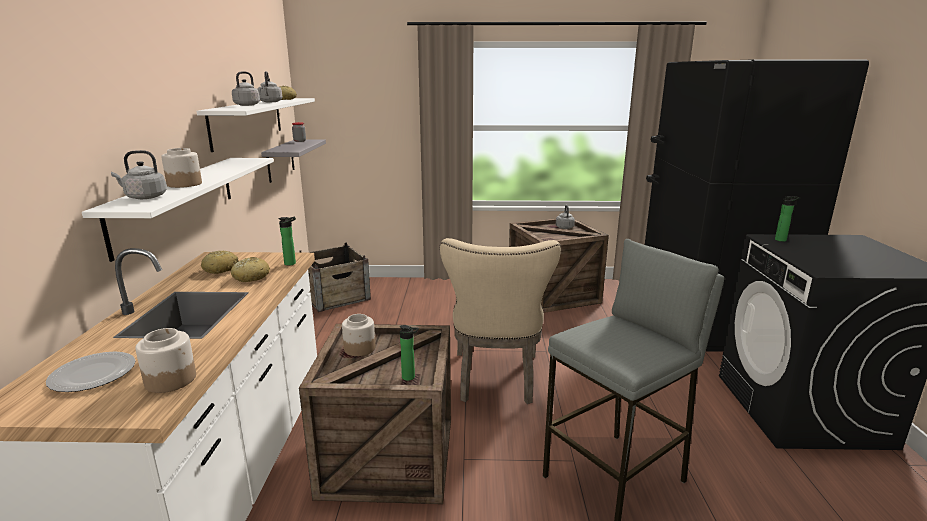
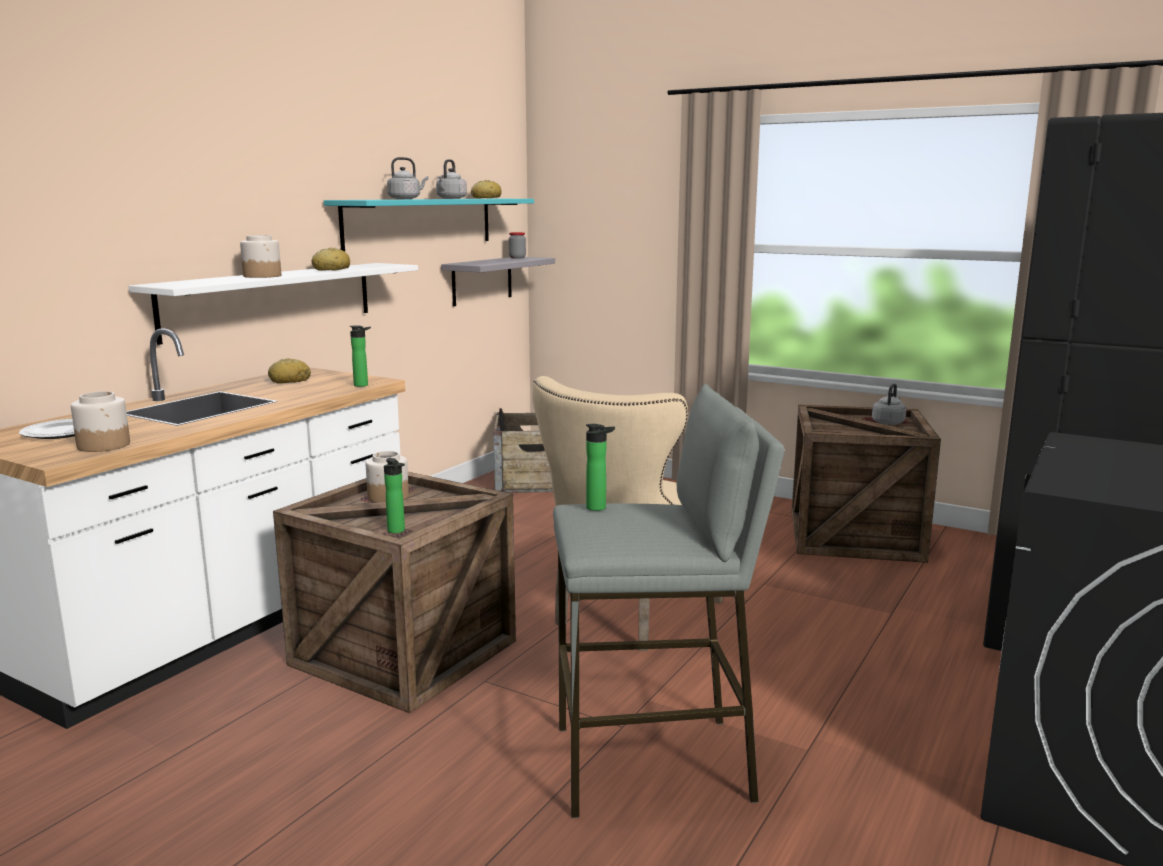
camera: 30 degrees right, 5 degrees down
(144, 197) = (200, 281): grey kettle -> none
(248, 121) = (420, 222): white shelf -> turquoise shelf
(250, 277) = (303, 390): bread -> bread (331, 269)
(782, 240) = (1101, 446): bottle -> bottle (599, 508)

